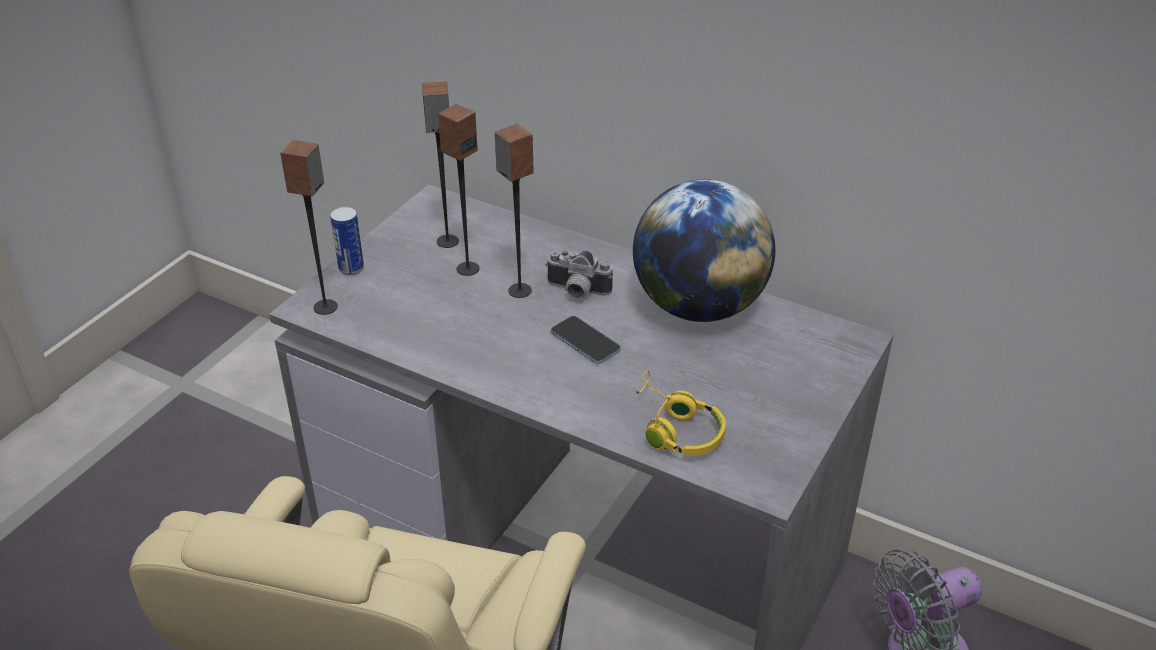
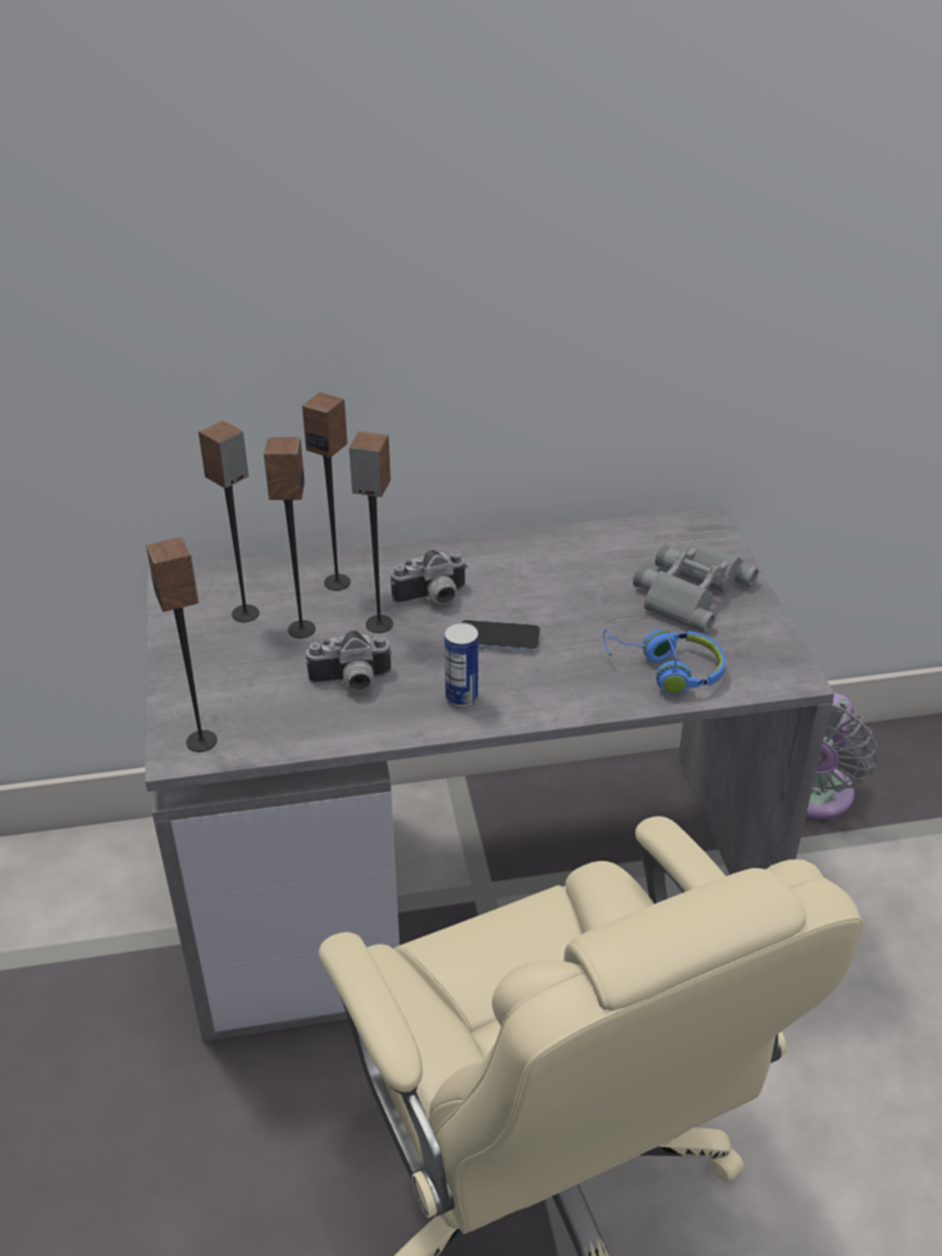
camera: 40 degrees left, 0 degrees up
(351, 268) = (177, 689): can -> can (461, 698)
(454, 319) = (351, 682): none -> camera
(529, 249) = (337, 582): none -> speaker
(675, 428) = (665, 670): yellow headphones -> blue headphones
(698, 306) = (553, 559): globe -> none
(772, 382) = (688, 591): none -> grey binoculars

